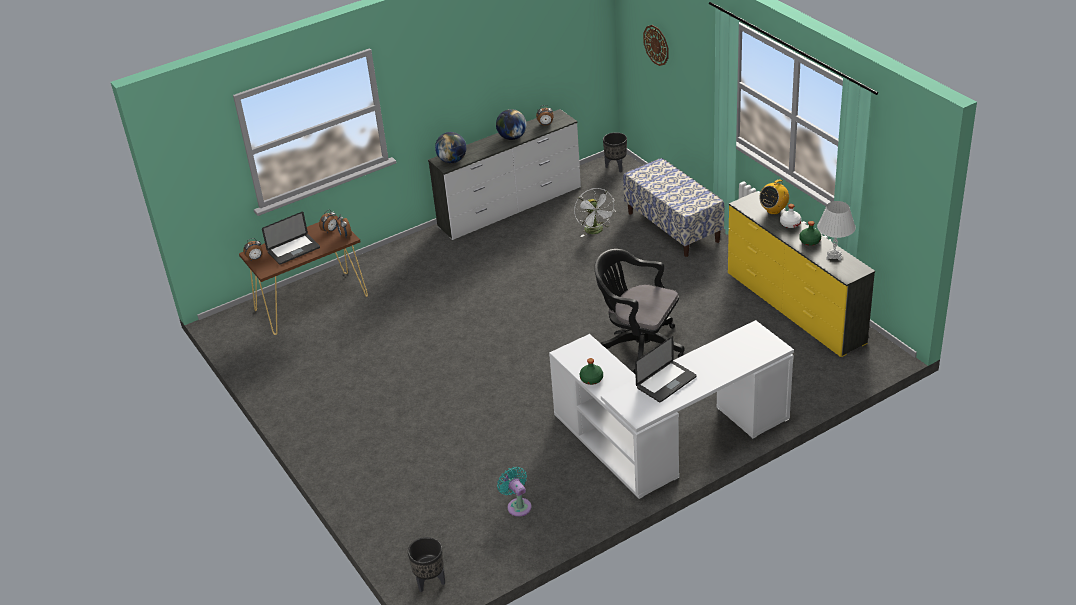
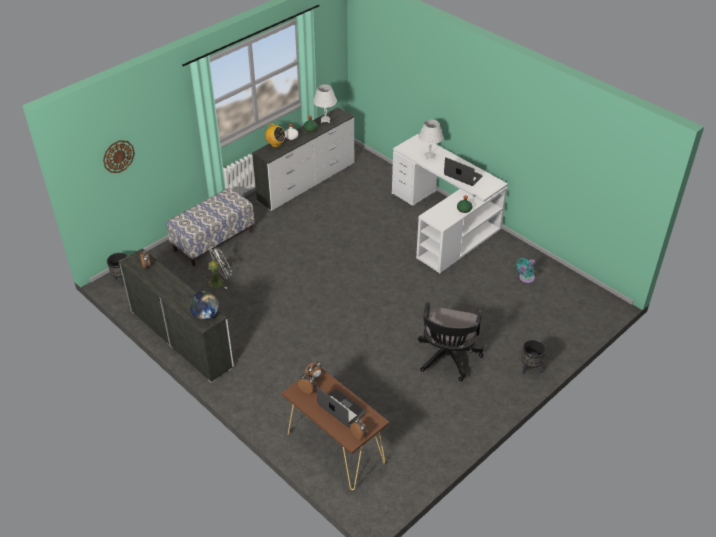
camera: 105 degrees left, 5 degrees up
(430, 582) = (603, 306): black planter -> black planter (530, 369)
(512, 137) = (167, 283): globe -> none
(638, 345) = (358, 244): black office chair -> black office chair (447, 359)
(726, 354) = (429, 156): none -> white table lamp
(794, 307) = (307, 181): yellow dresser -> white dresser

